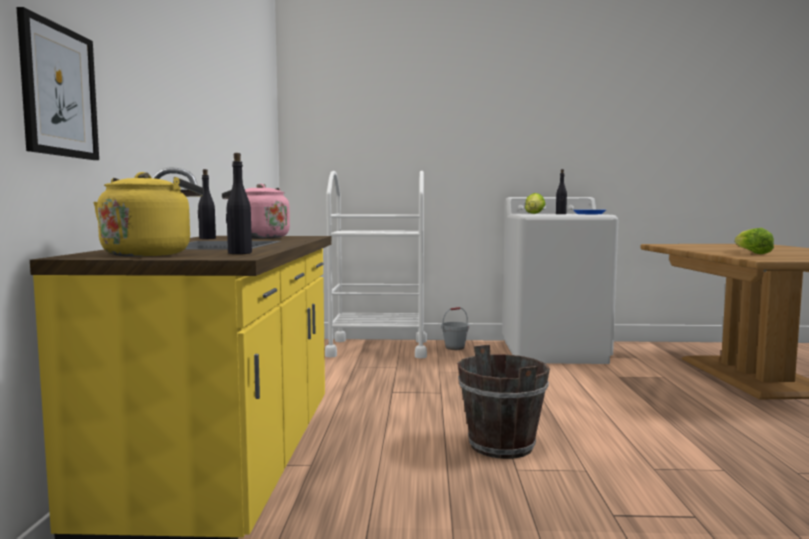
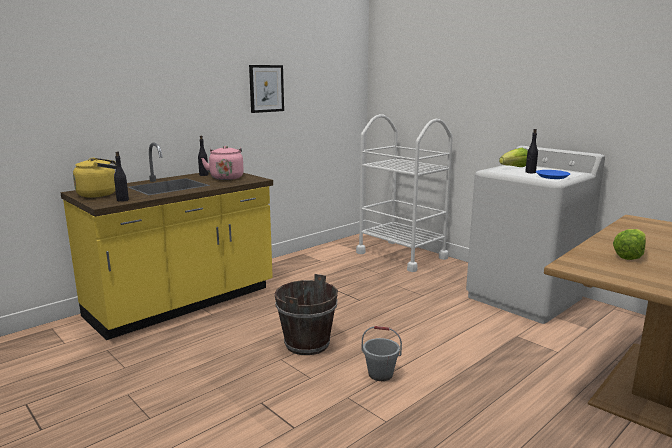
camera: 45 degrees right, 10 degrees up
(59, 91) = (84, 114): picture -> picture (266, 88)
(454, 347) = (455, 270): grey bucket -> grey bucket (380, 374)

